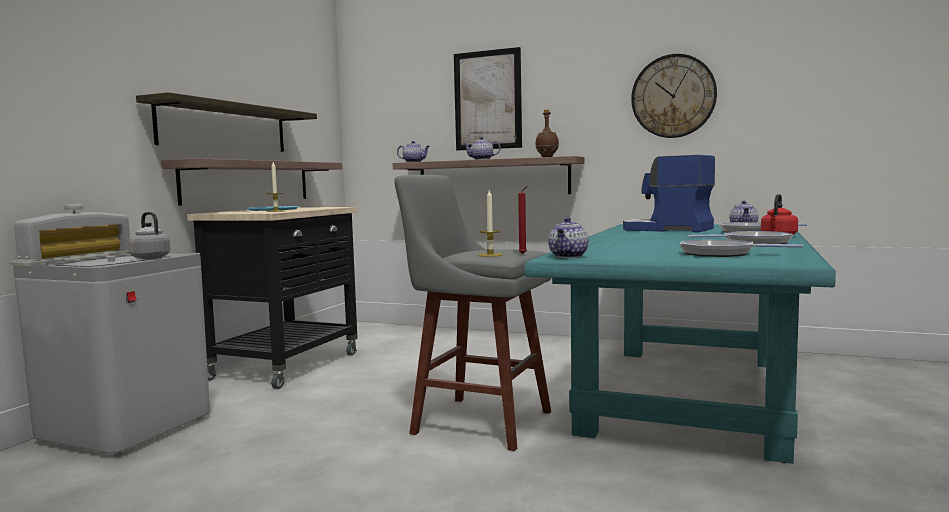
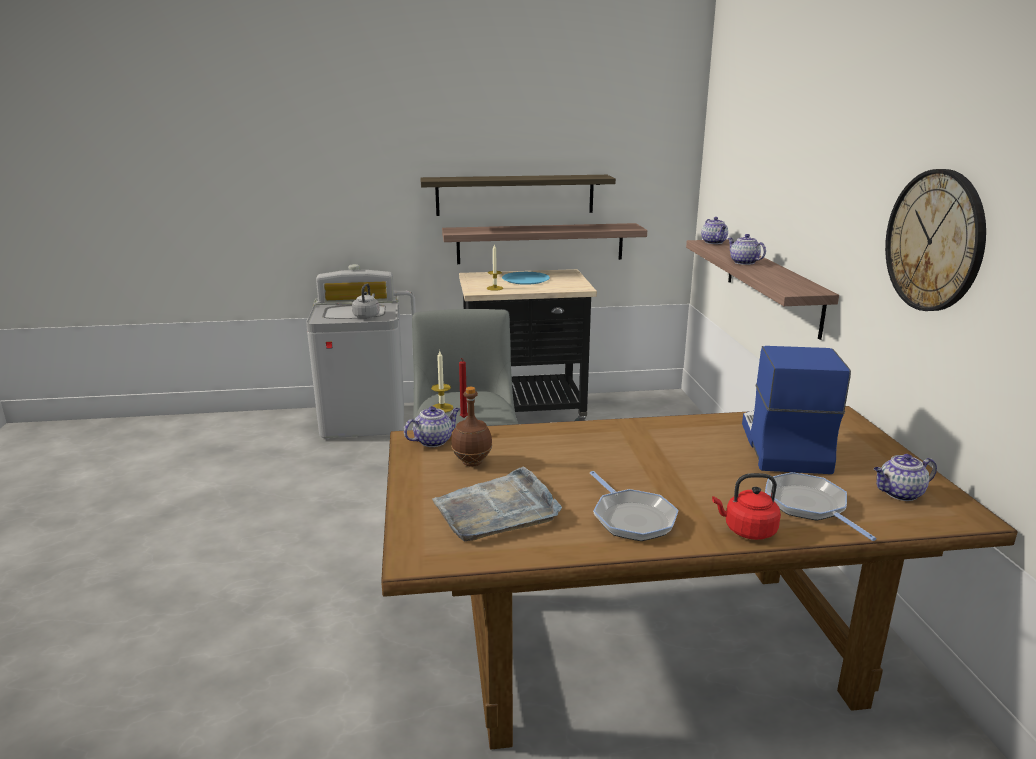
camera: 60 degrees right, 15 degrees up
(487, 100) = (783, 182): picture -> none
(547, 157) = (786, 283): brown bottle -> brown bottle (472, 463)
(568, 256) = (433, 441): teapot -> teapot turned 150 degrees clockwise
(688, 395) = (649, 646): turquoise dining table -> brown dining table
(722, 253) = (497, 509): frying pan -> grey tray

